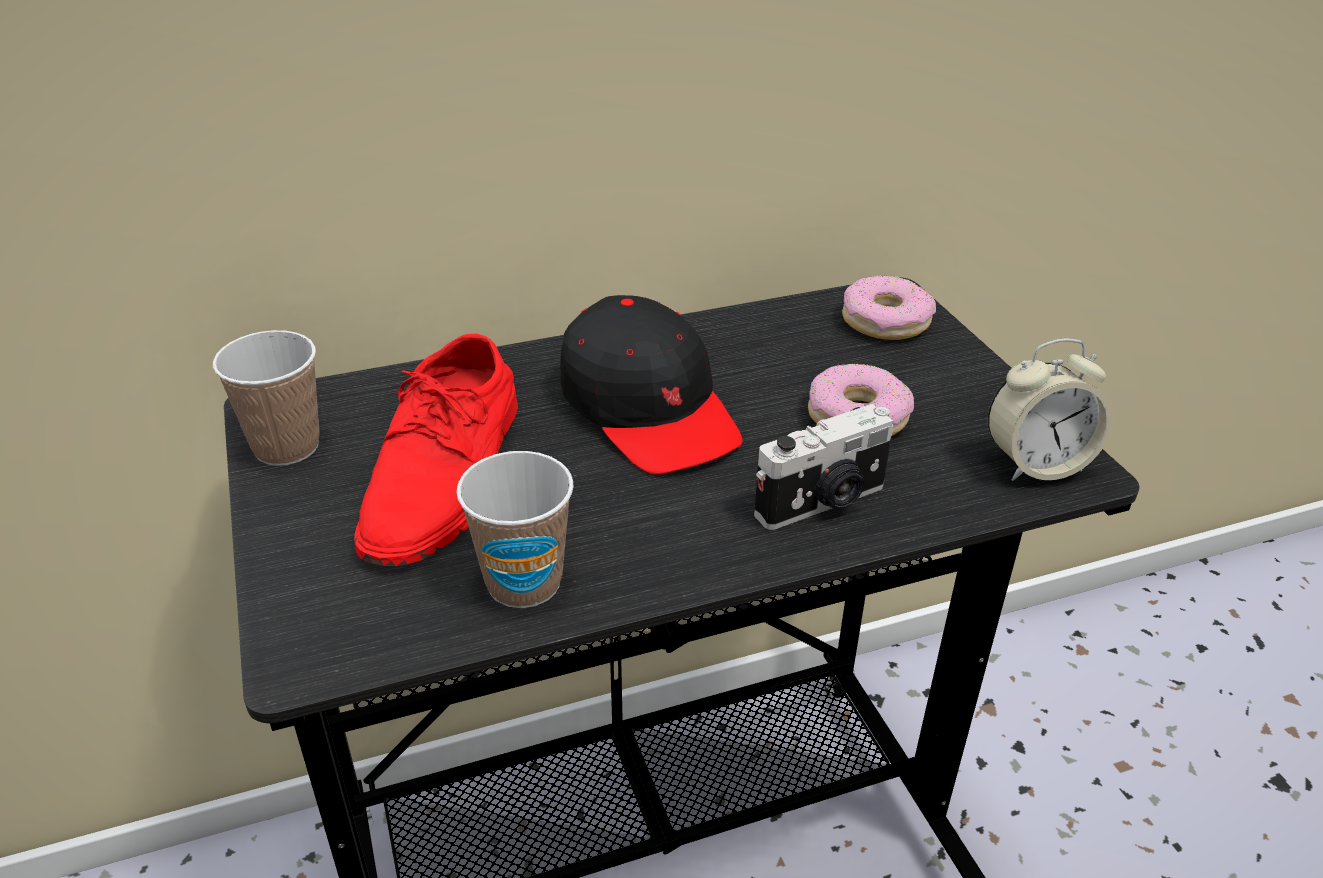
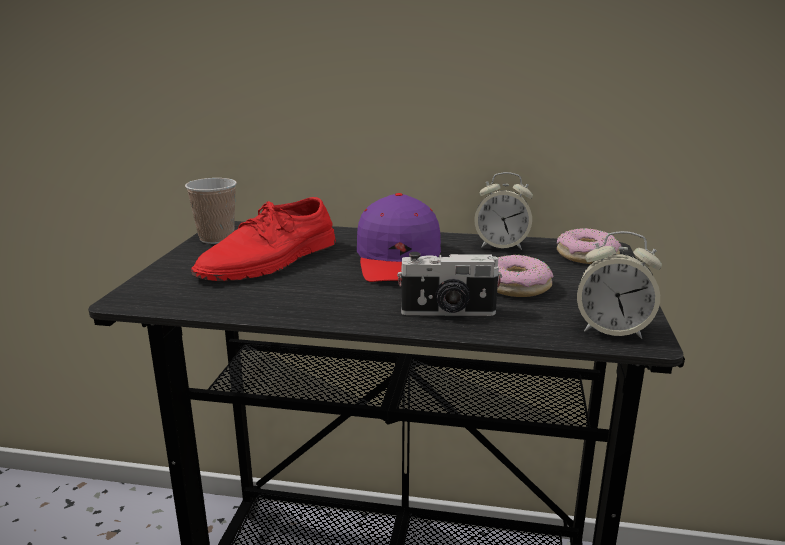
camera: 30 degrees right, 15 degrees down
(524, 583) = (252, 301): cup -> none
(649, 409) = (399, 260): black cap -> purple cap
(759, 330) = (501, 246): none -> alarm clock

